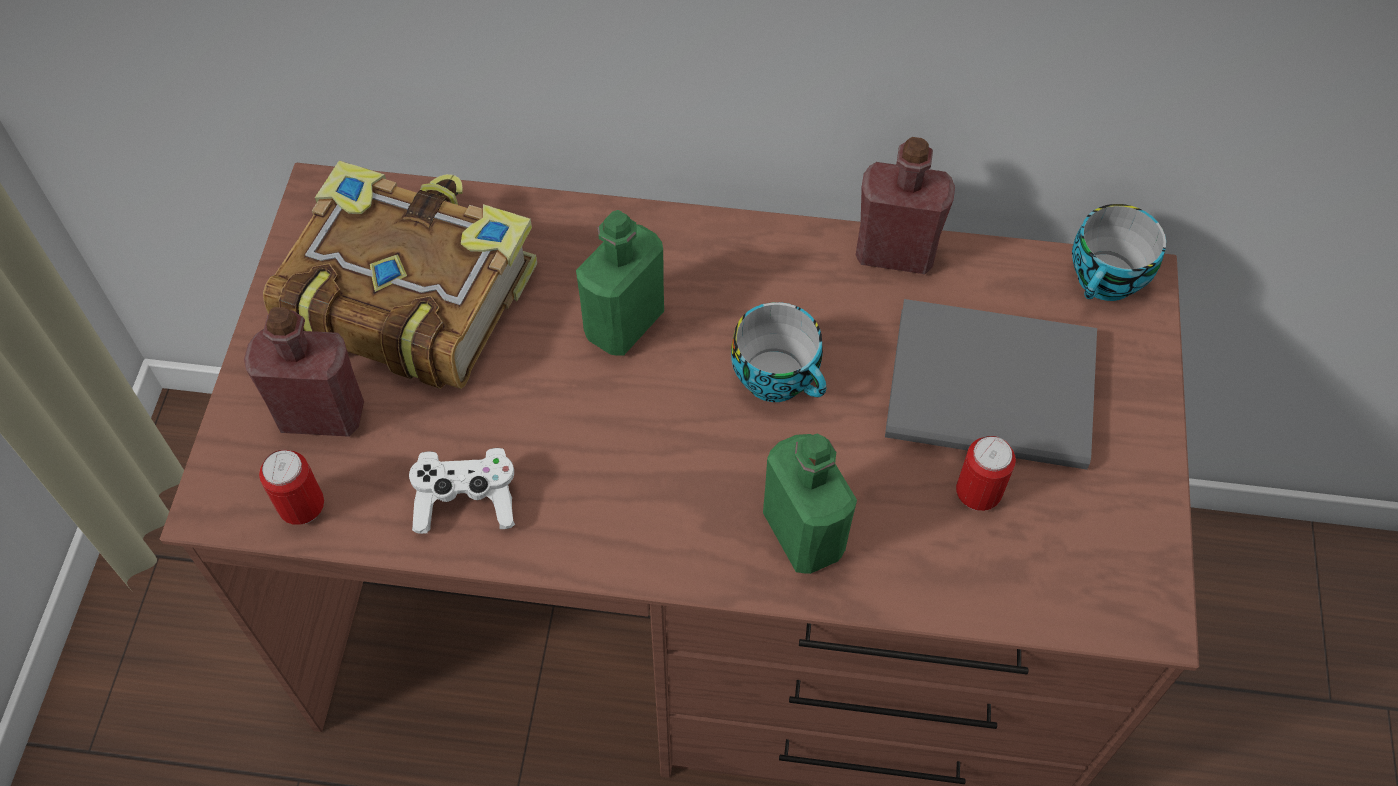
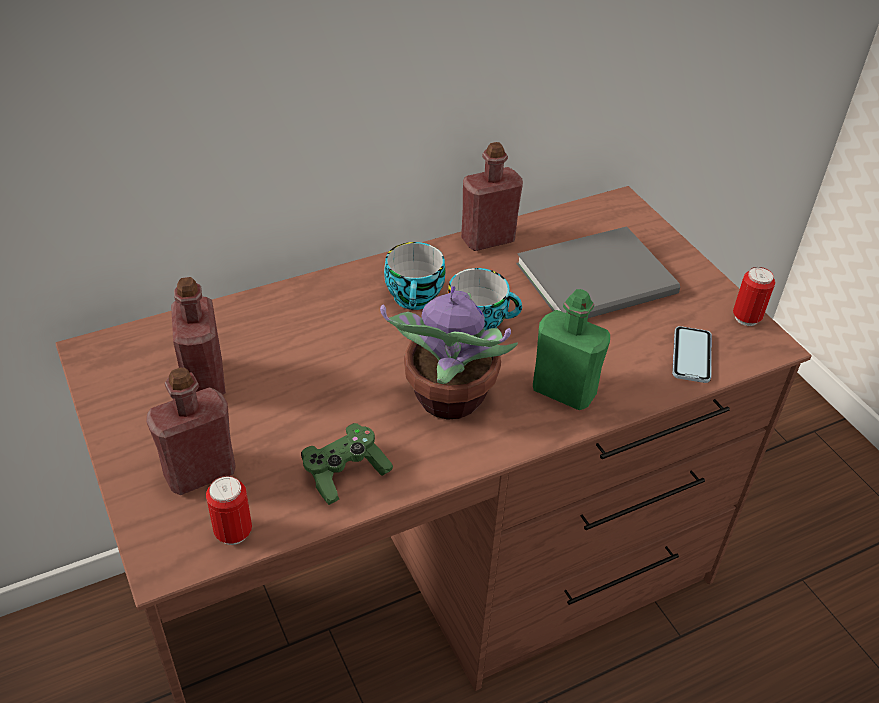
camera: 35 degrees left, 15 degrees down
(407, 295) = (204, 381): book -> red bottle
(466, 500) = (345, 473): white game controller -> green game controller
(624, 324) = (363, 336): green bottle -> none
(653, 468) = (448, 400): none -> potted plant
(977, 494) = (636, 329): can -> can (746, 318)
(1018, 575) = (691, 356): none -> phone
(1106, 282) = (607, 209): cup -> cup (415, 299)

